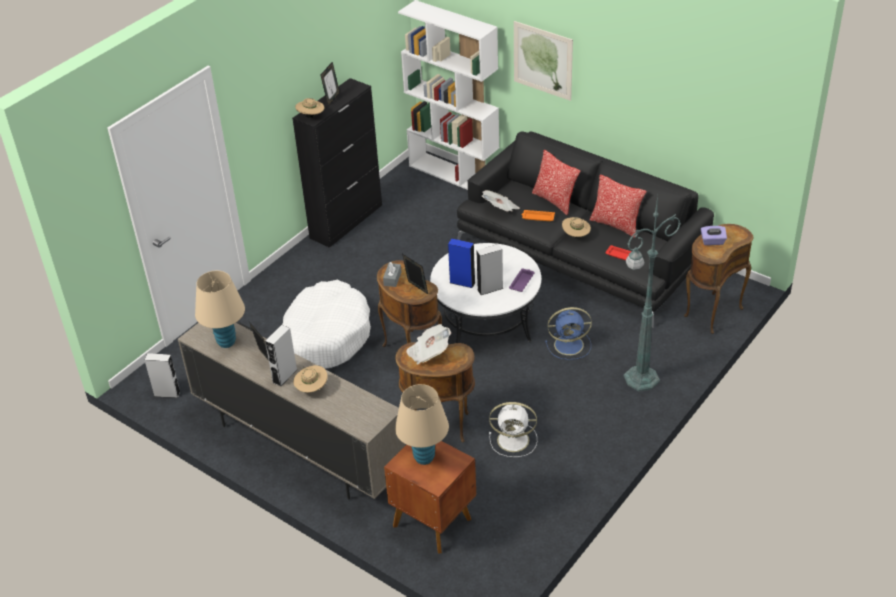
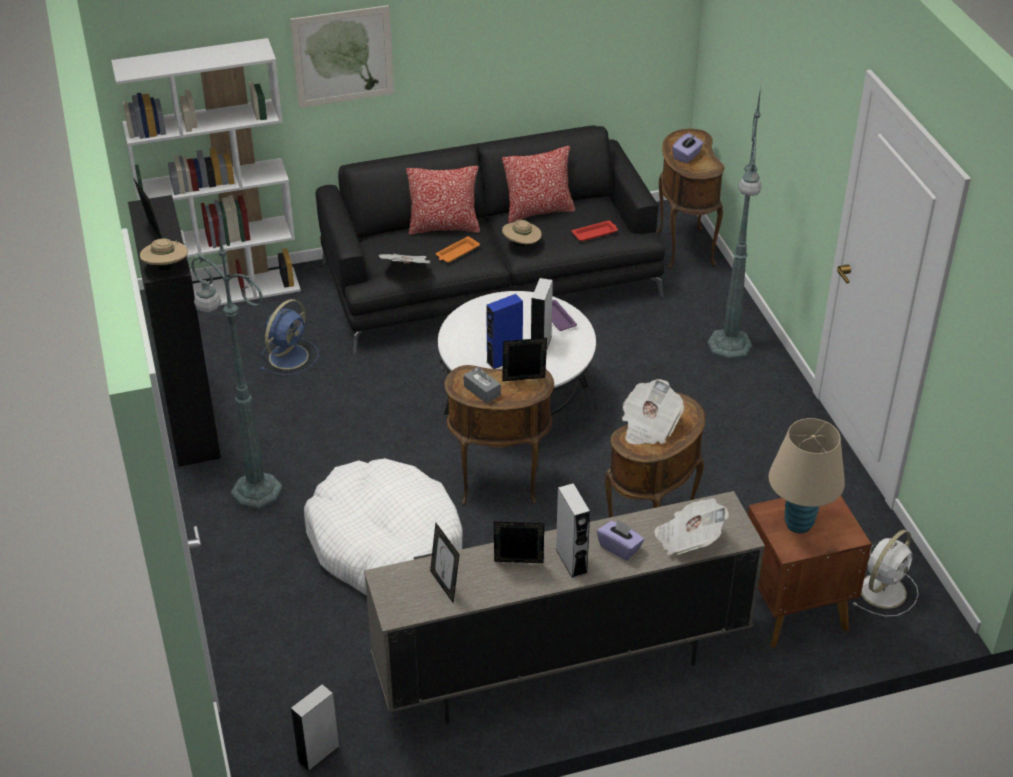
camera: 55 degrees left, 0 degrees up
(226, 342) = (445, 585): beige table lamp -> picture frame
(311, 388) = (620, 548): beige hat -> purple tissue box
(319, 271) = (254, 489): none -> green floor lamp
(343, 411) = (688, 539): none -> newspaper
(514, 440) = (729, 481): white fan -> white fan (884, 589)
(570, 345) = (625, 363): blue fan -> blue fan (290, 355)

